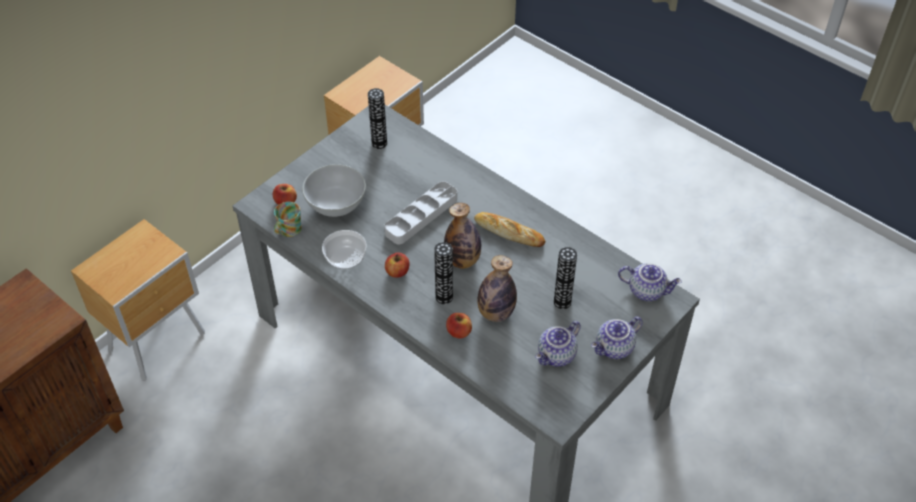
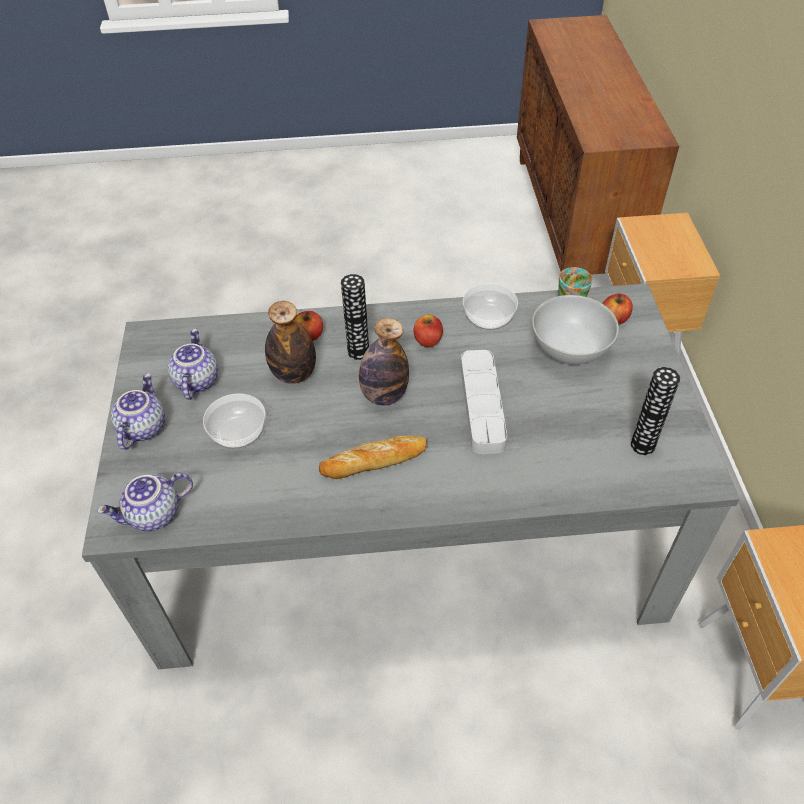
camera: 135 degrees right, 0 degrees up
(562, 302) = (239, 432): vase -> bowl

